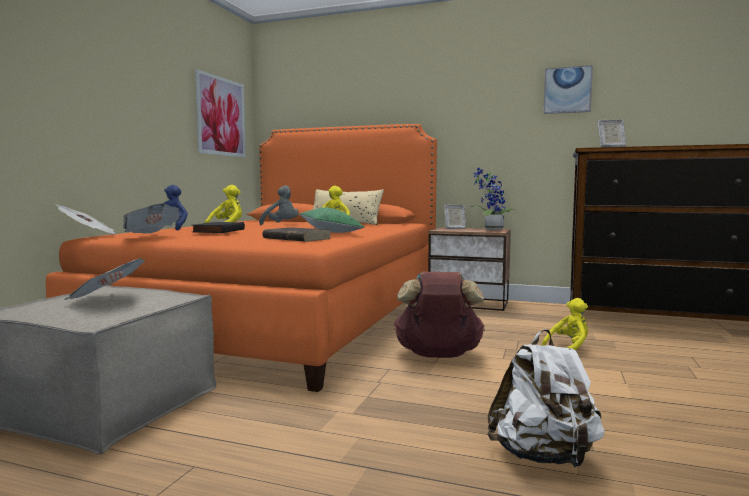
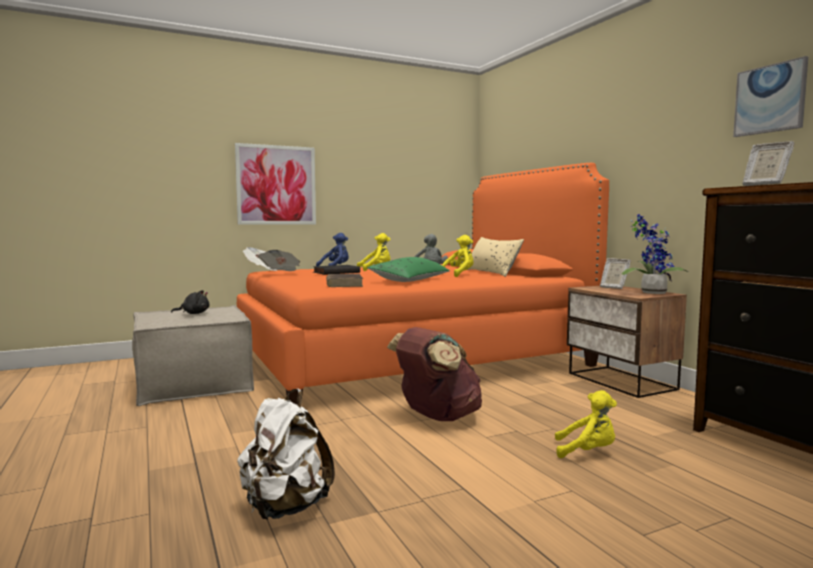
camera: 45 degrees right, 0 degrees up
(106, 299) = (194, 313): newspaper -> black plush toy
(221, 116) = (429, 169): picture -> picture (276, 185)

